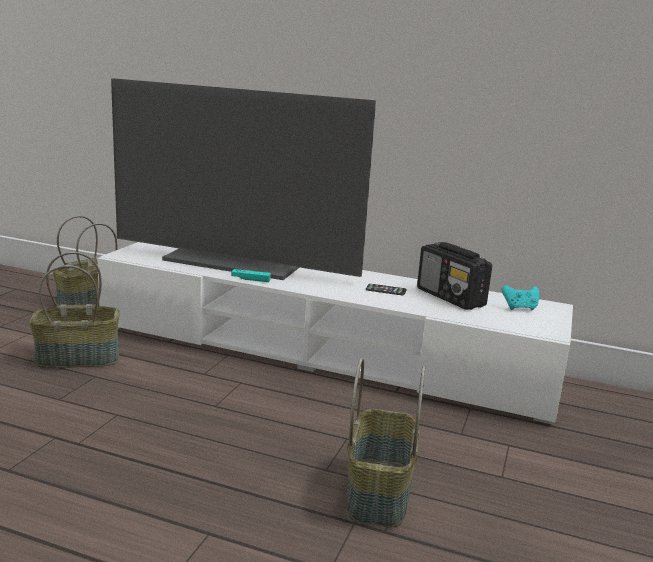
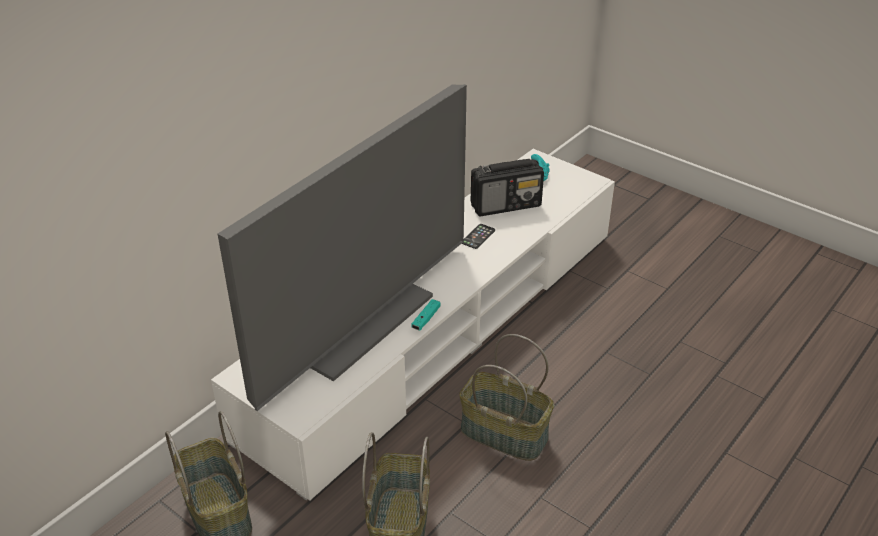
camera: 70 degrees left, 20 degrees up
(377, 491) = (681, 354): basket -> basket (503, 434)

